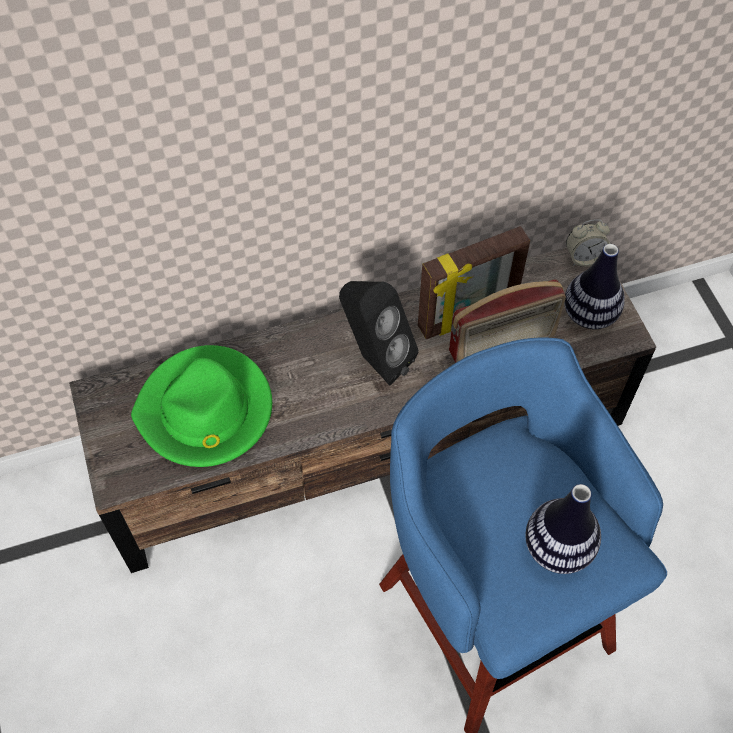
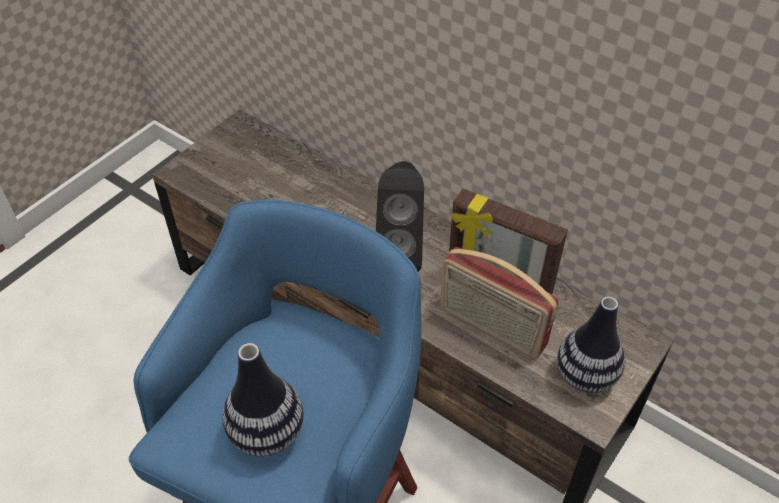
camera: 55 degrees right, 10 degrees down
(205, 411) = (271, 184): green hat -> none
(584, 257) = (643, 339): alarm clock -> none

